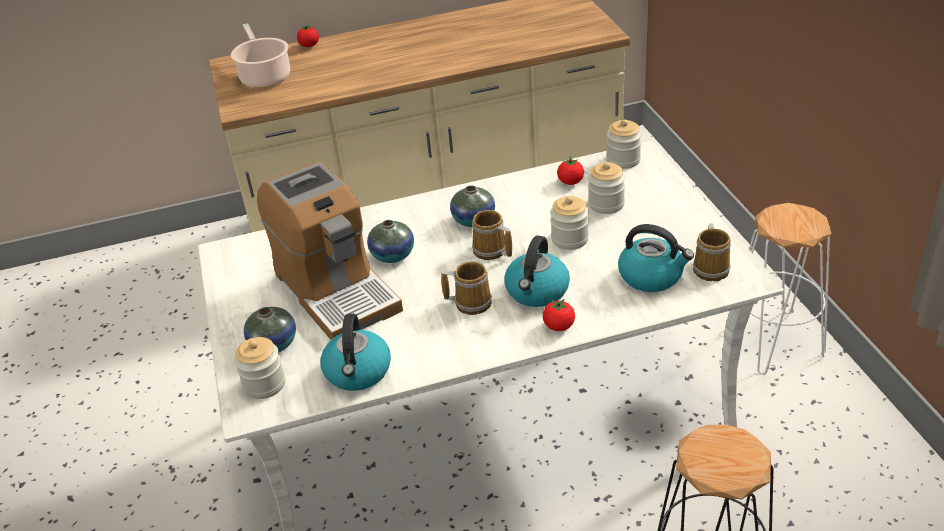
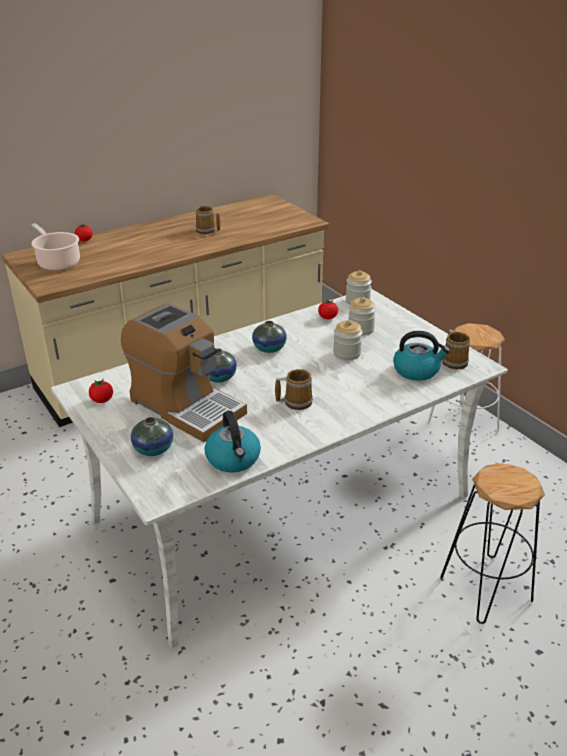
camera: 20 degrees left, 5 degrees down
(264, 384) = (160, 478): jar -> none
(491, 251) = (293, 367): mug -> mug (206, 231)
(537, 291) = (341, 389): kettle -> none
(559, 326) = (369, 409): tomato -> tomato (102, 400)

